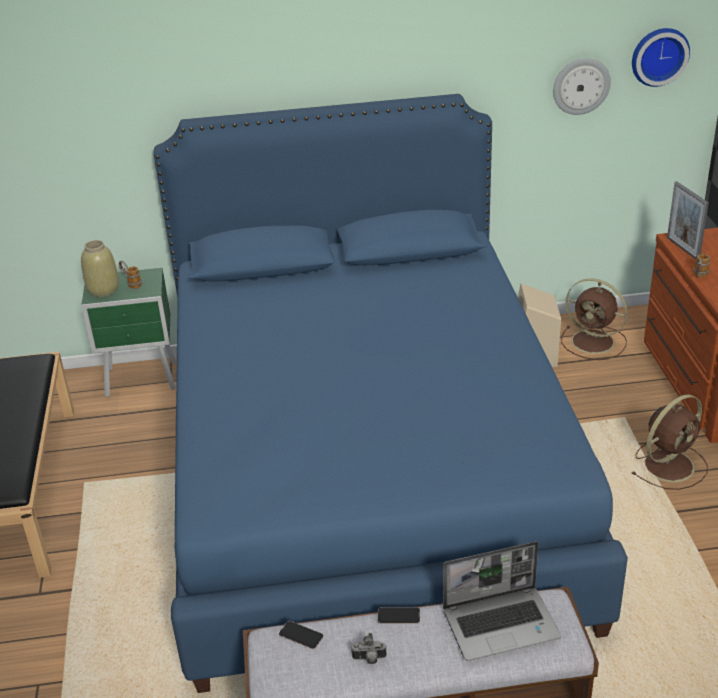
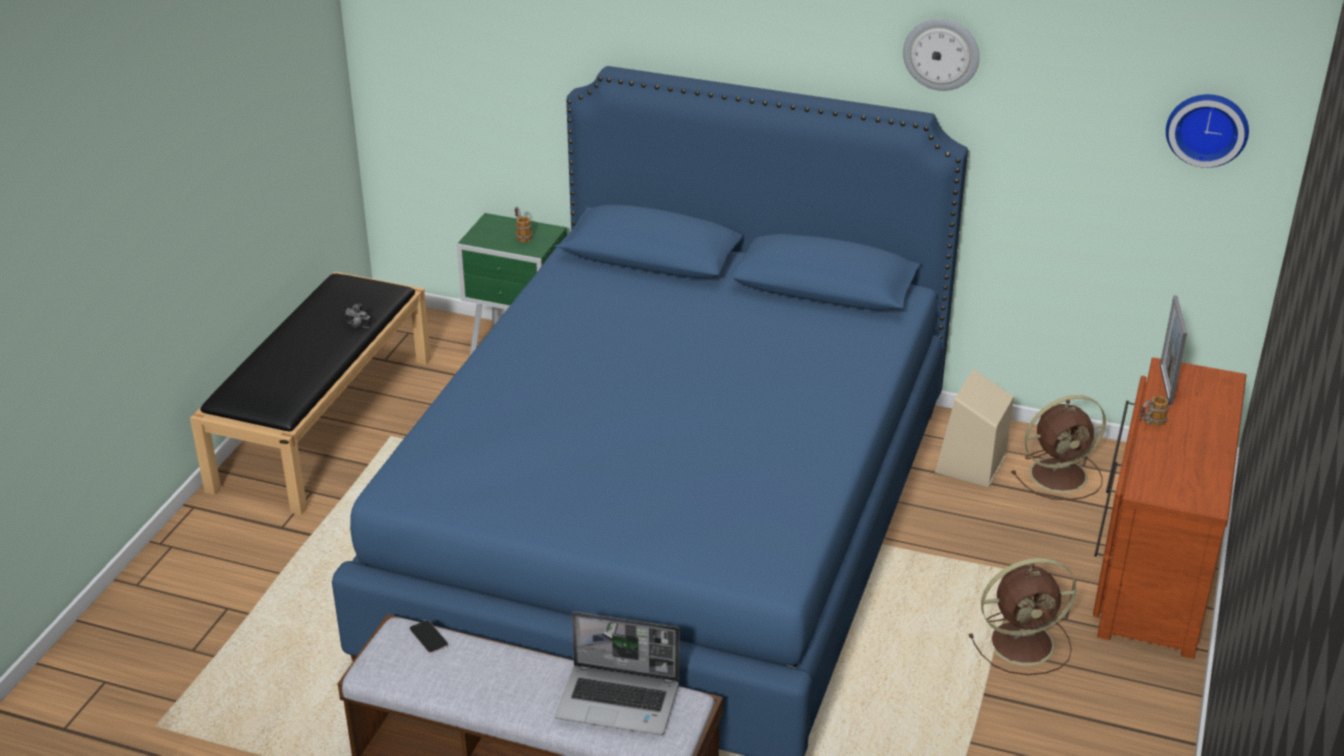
camera: 25 degrees right, 0 degrees up
(103, 290) = (489, 235): beige vase -> none
(369, 659) = (471, 682): camera -> camera (357, 326)
(398, 616) = (530, 656): phone -> none
(581, 86) = (1097, 141): wall clock -> wall clock (941, 53)
(594, 342) = (1060, 475): brown fan -> brown fan turned 75 degrees counterclockwise

